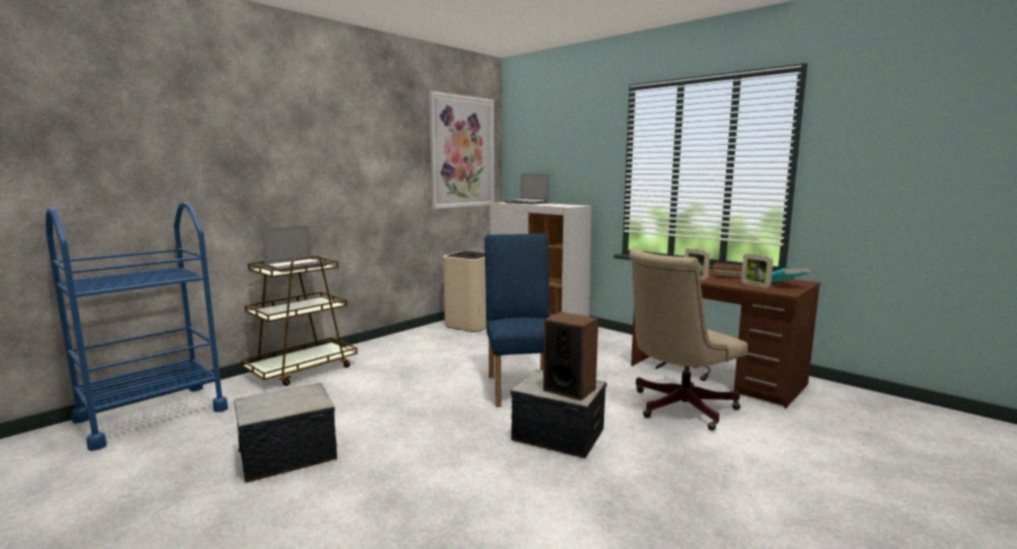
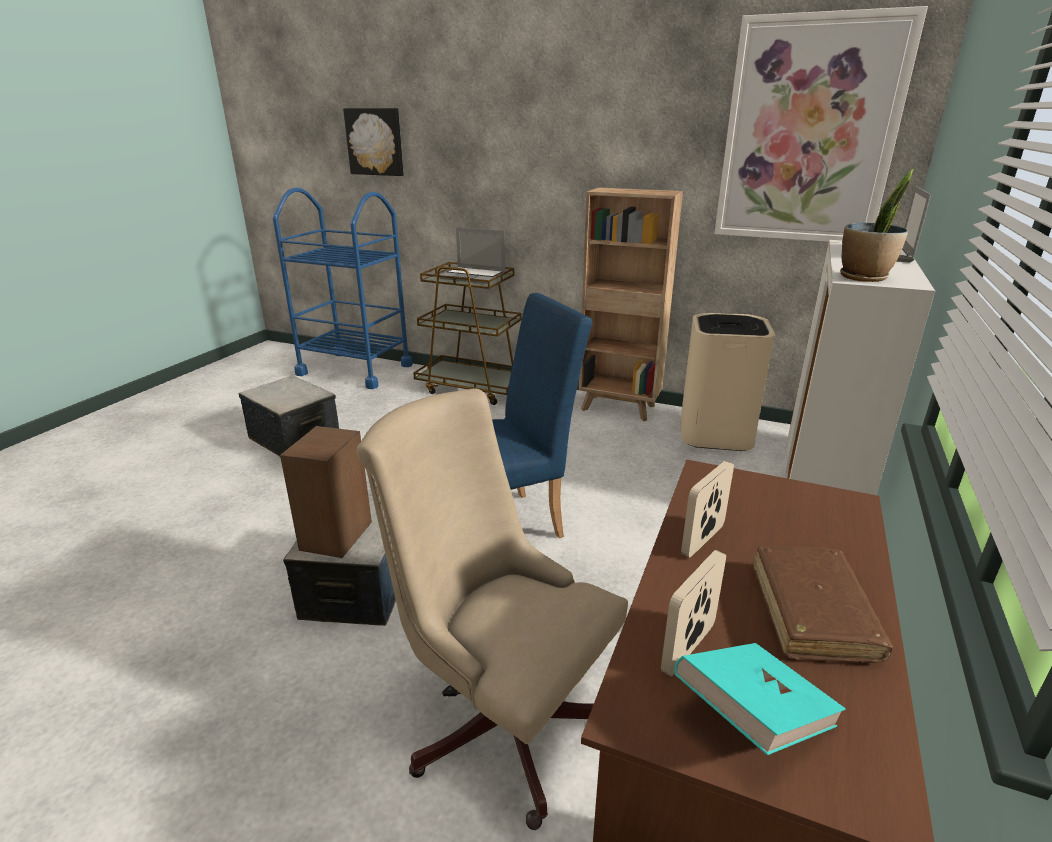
camera: 70 degrees right, 15 degrees up
(140, 155) = (375, 142): none -> picture
(409, 336) = (619, 408): none -> brown bookcase
(566, 206) = (864, 277): none -> potted plant

